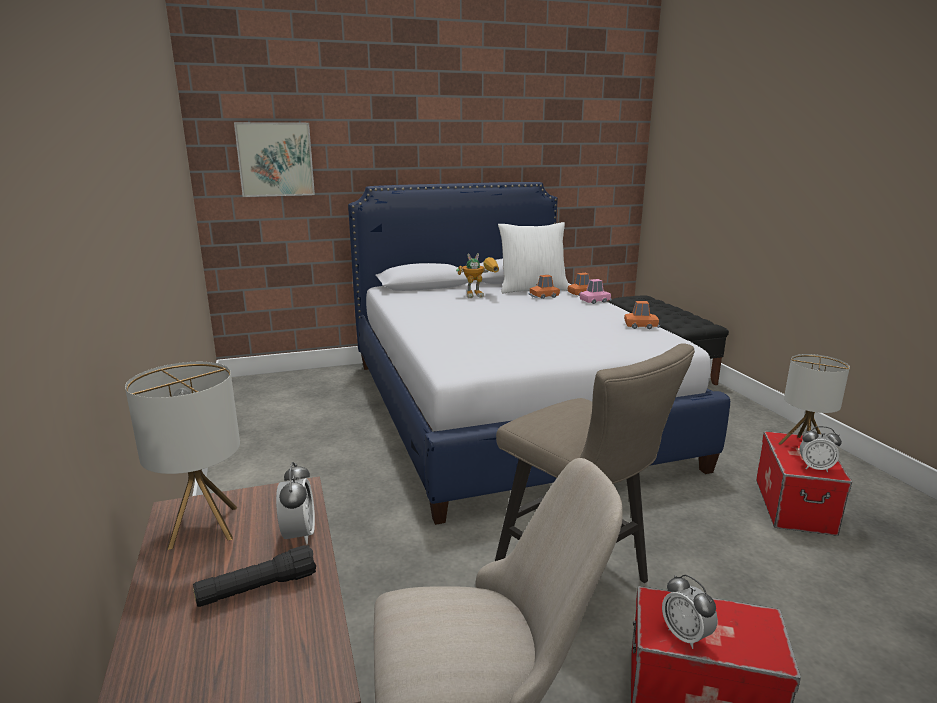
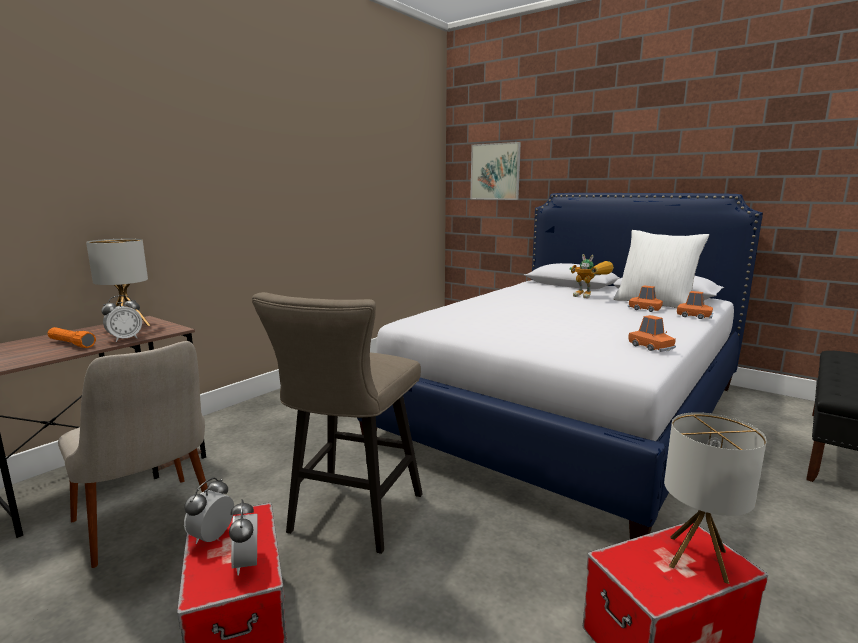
camera: 55 degrees right, 5 degrees down
(257, 589) = (71, 344): black flashlight -> orange flashlight
(595, 301) = (684, 323): pink toy car -> none
(815, 468) = (645, 577): alarm clock -> alarm clock (247, 563)

